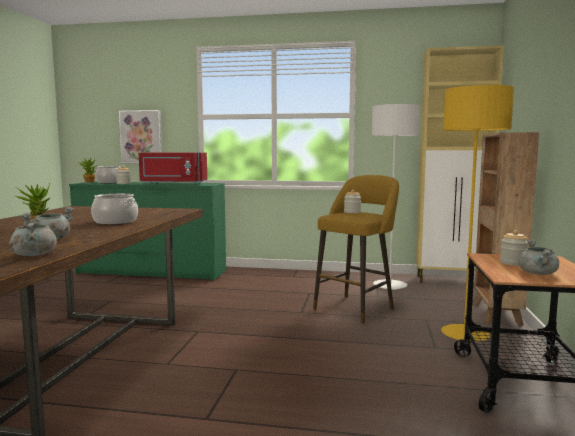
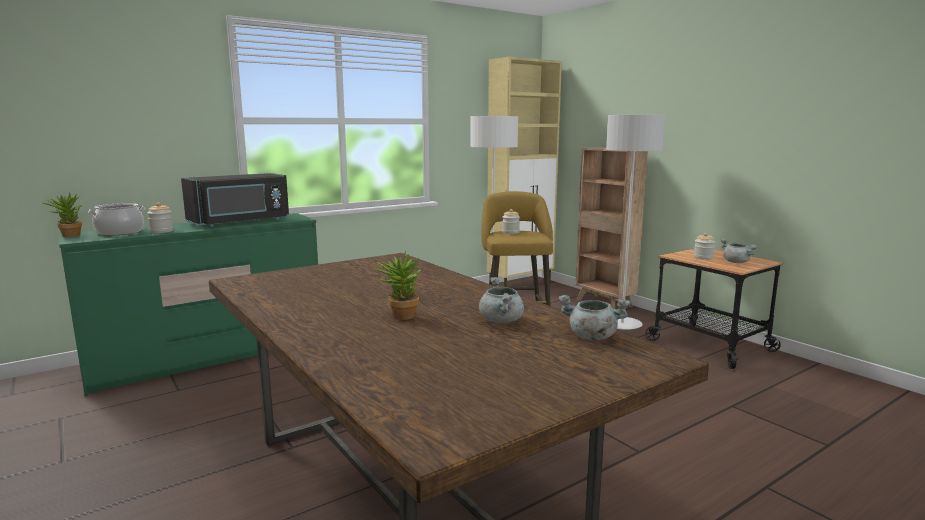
camera: 45 degrees left, 5 degrees up
(115, 222) = (425, 287): cooking pot -> none
(141, 137) = (137, 151): picture -> none
(173, 183) = (240, 222): red microwave -> black microwave
(464, 335) = (622, 325): yellow floor lamp -> grey floor lamp

